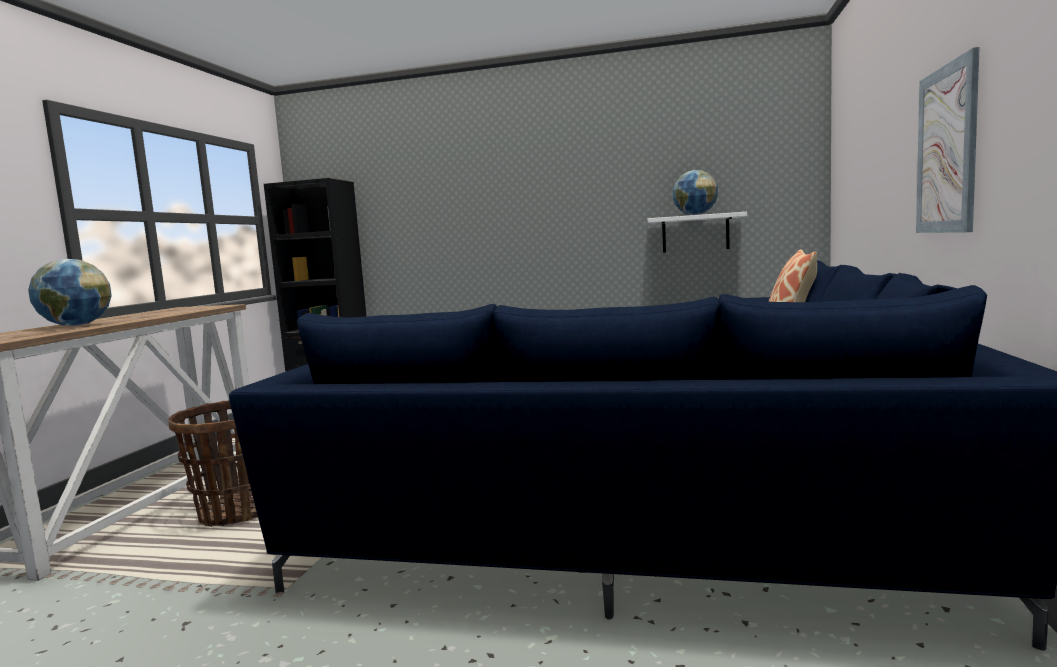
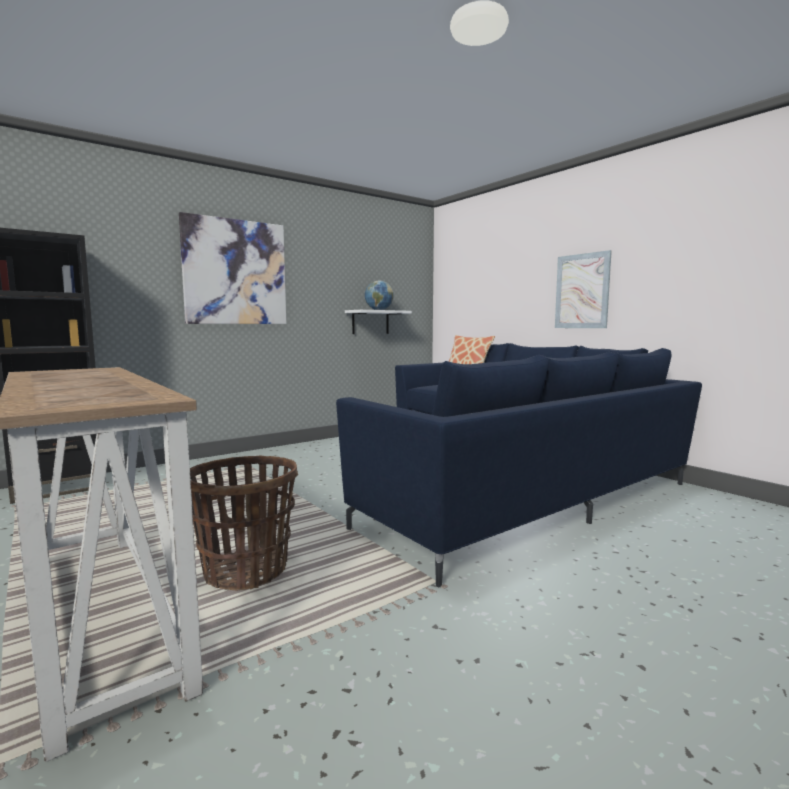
camera: 50 degrees left, 0 degrees up
(76, 326) = (91, 386): globe -> none
(498, 188) = (235, 272): none -> picture

